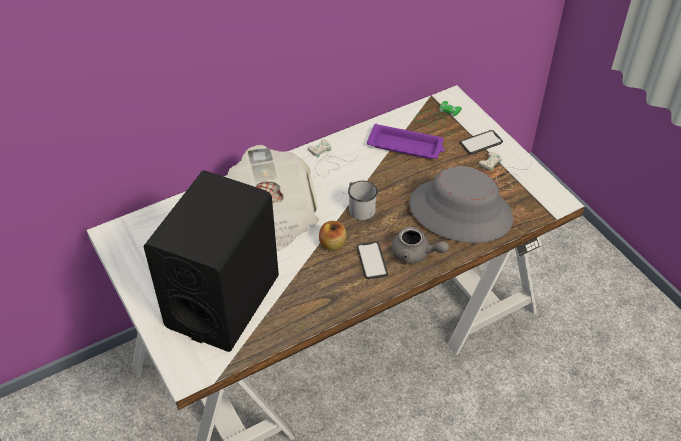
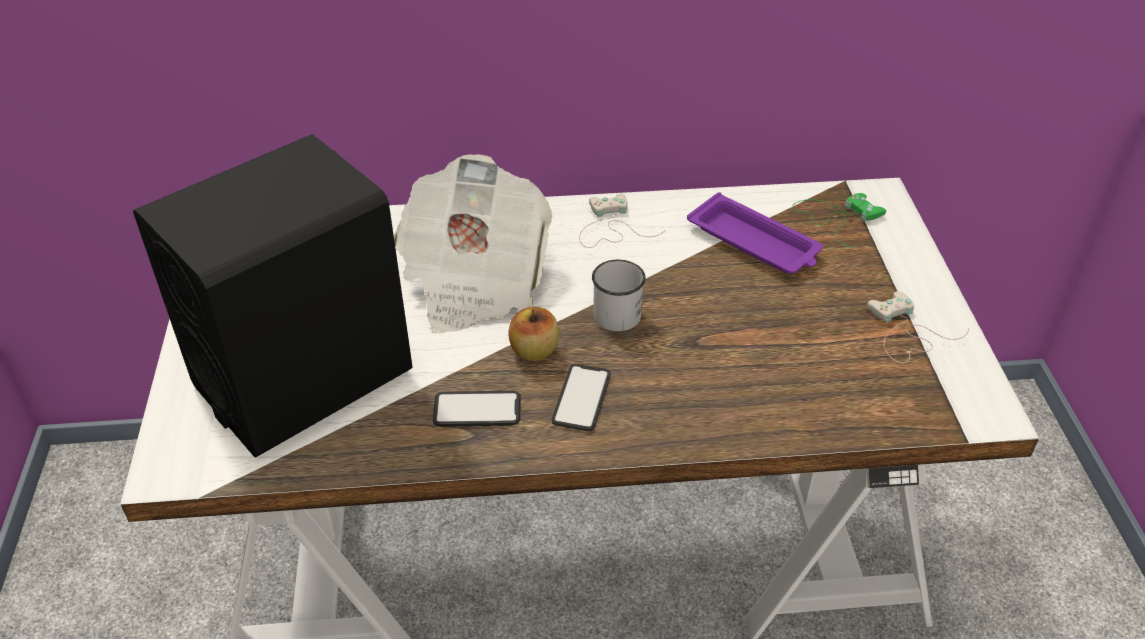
camera: 25 degrees right, 5 degrees down
(415, 254) = (664, 413): grey teapot -> none
(460, 211) = (789, 371): grey hat -> none
(481, 143) = (891, 274): phone -> phone (477, 410)

